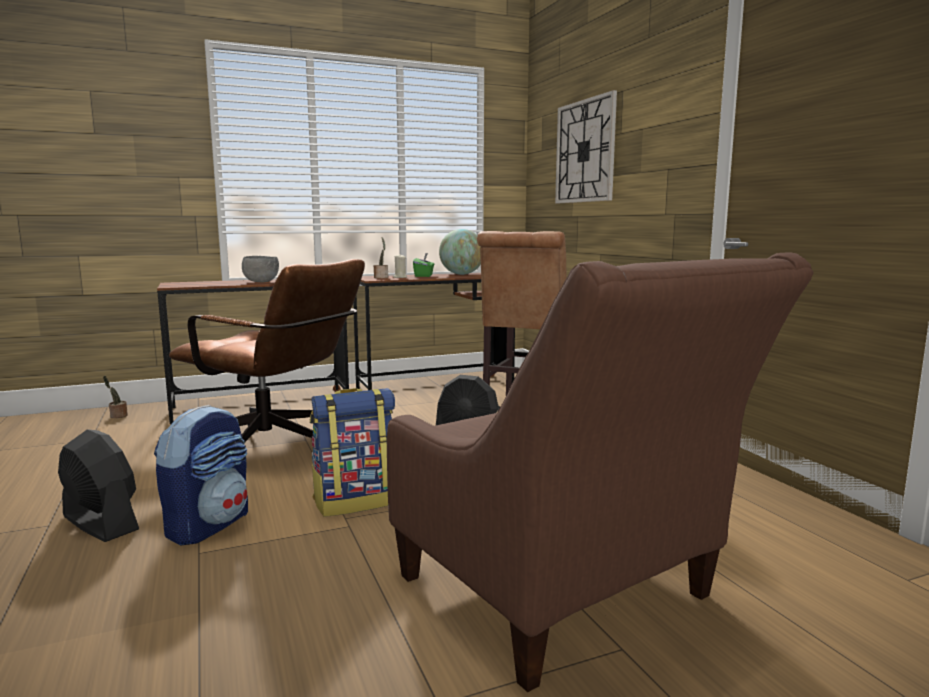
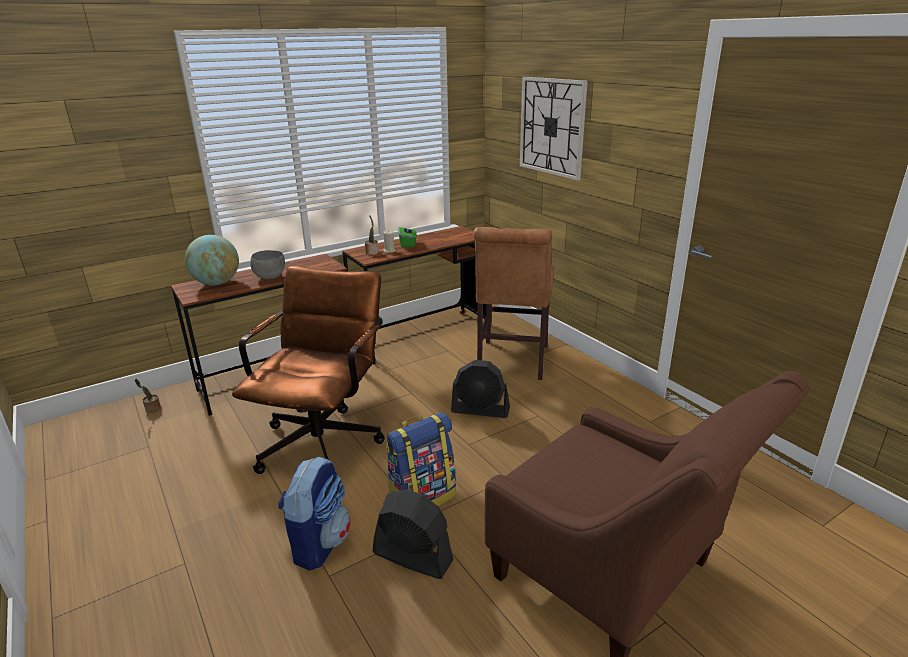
camera: 10 degrees left, 15 degrees up
(100, 523) = (227, 553): black fan -> black fan (412, 556)
(277, 449) = (325, 439): brown office chair -> brown office chair turned 90 degrees counterclockwise
(461, 274) = (438, 236): globe -> globe (217, 283)

